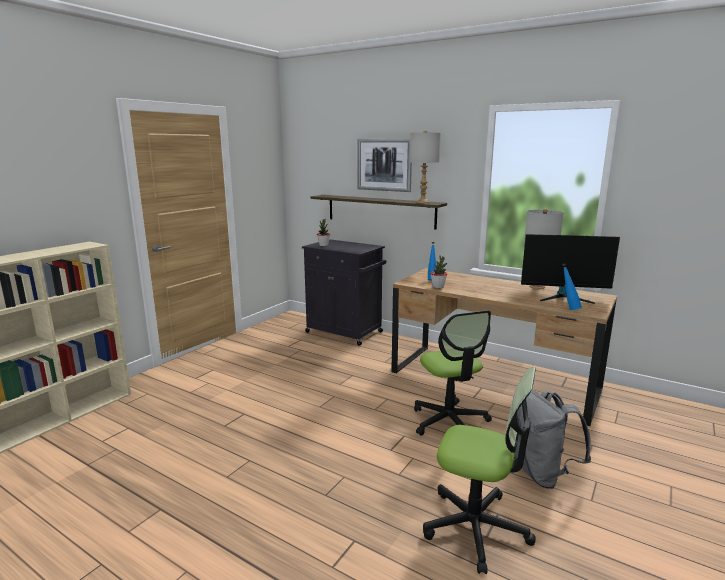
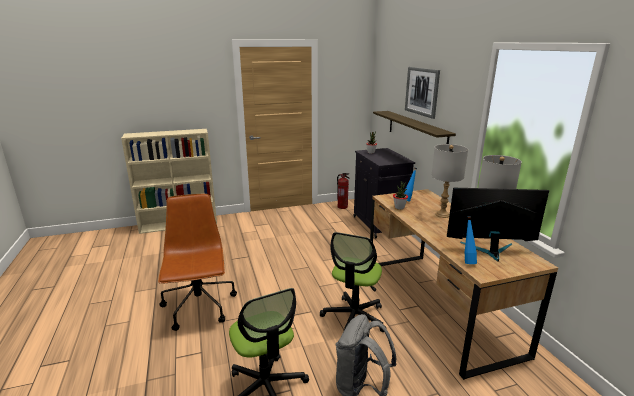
camera: 40 degrees right, 5 degrees up
(271, 497) = (199, 307): none -> brown office chair
(278, 326) = (342, 207): none -> fire extinguisher
(422, 202) = (434, 130): grey table lamp -> grey table lamp (442, 214)
(564, 297) = (490, 250): monitor -> monitor turned 135 degrees clockwise

